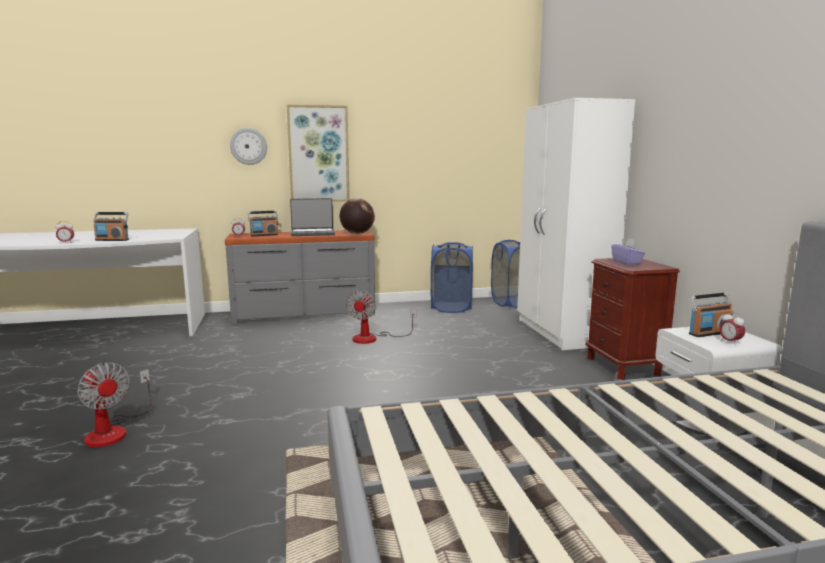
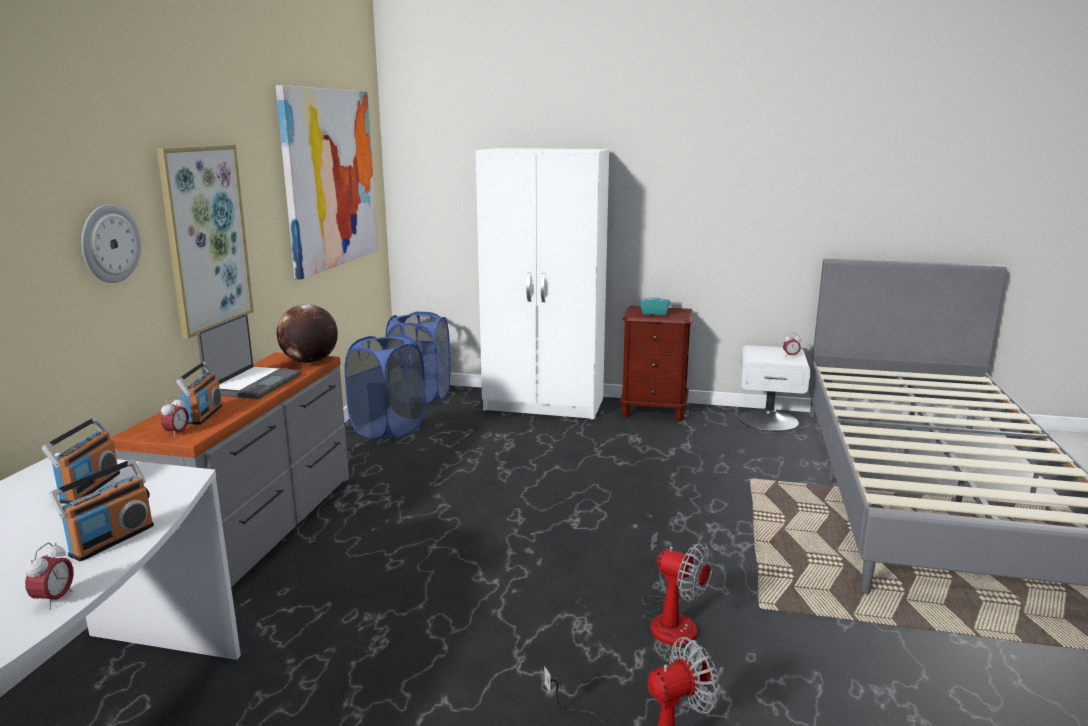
camera: 65 degrees left, 5 degrees up
(373, 338) = (451, 498): fan -> fan (670, 619)
(454, 134) = (330, 179): none -> picture
(626, 262) = (654, 313): purple tissue box -> turquoise tissue box
(708, 333) = (767, 354): radio -> radio (89, 488)

